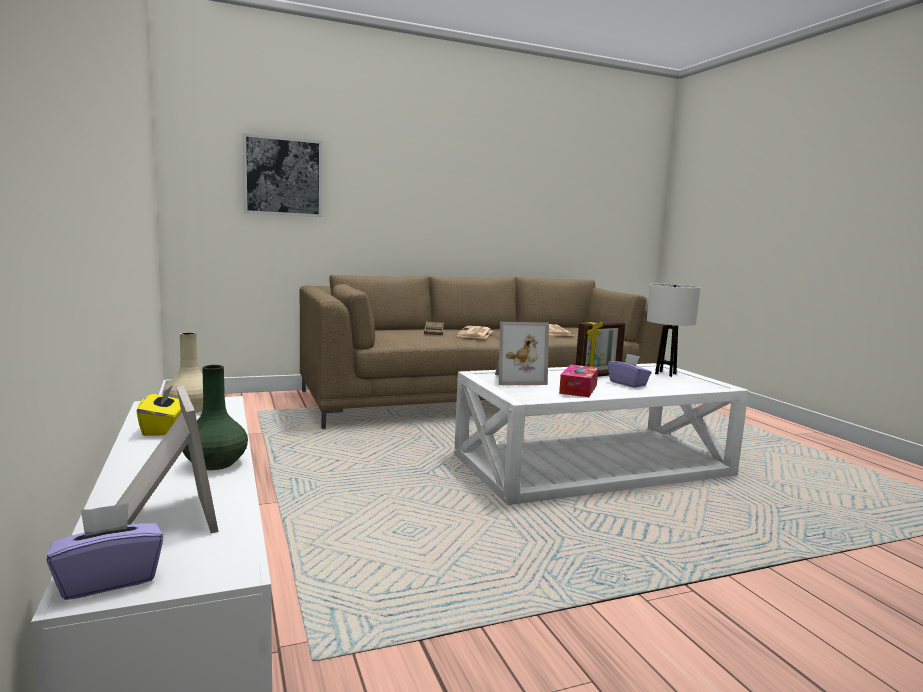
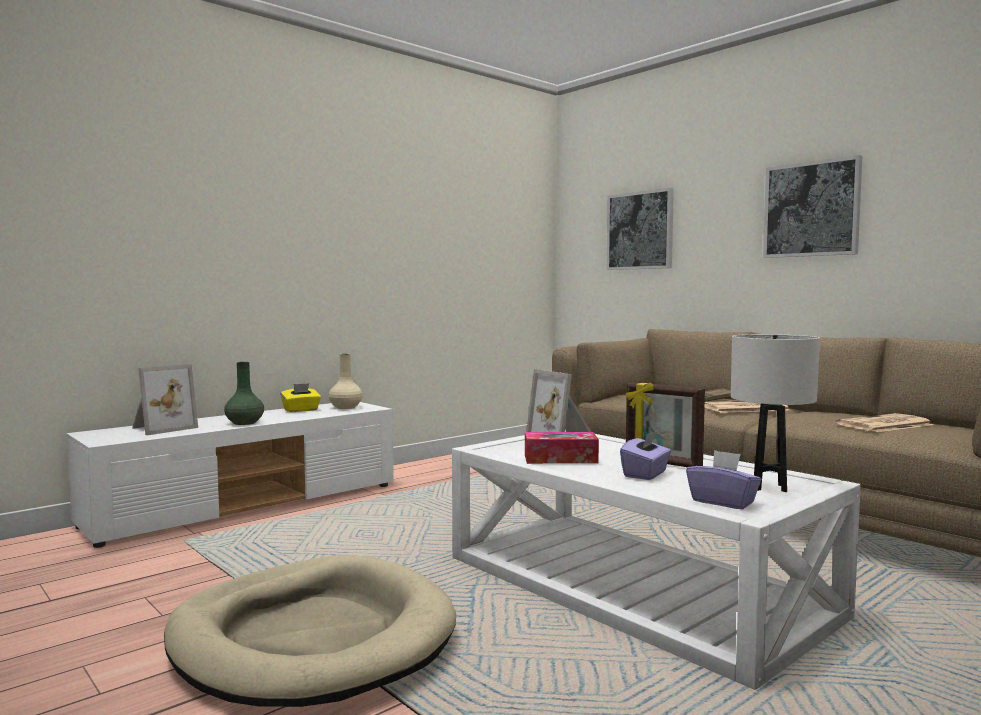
camera: 70 degrees right, 5 degrees down
(109, 579) = (98, 433): purple tissue box -> purple tissue box (723, 502)
(442, 182) = (811, 209): none -> picture
(665, 590) = (312, 638): none -> beige dog bed

